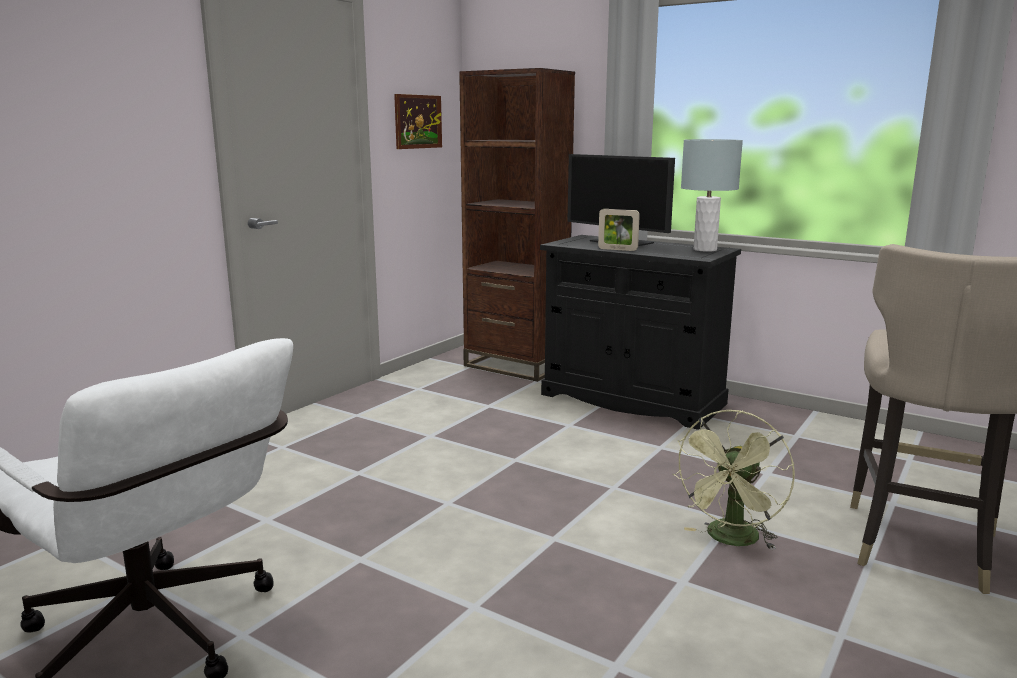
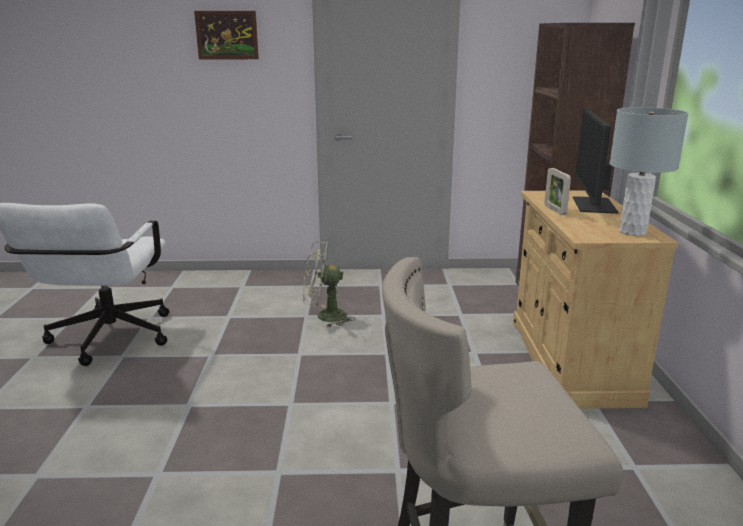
camera: 55 degrees right, 5 degrees up
(418, 121) = (518, 67): picture -> picture (227, 35)
(632, 399) = (570, 360): black cabinet -> beige cabinet
(731, 540) = (363, 479): green fan -> green fan (324, 317)

